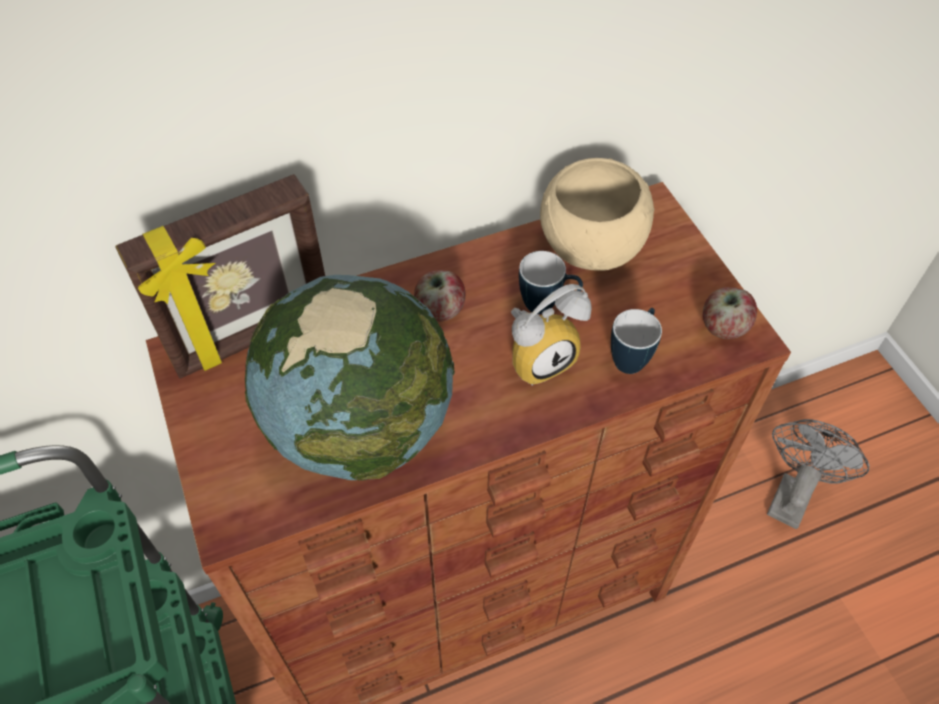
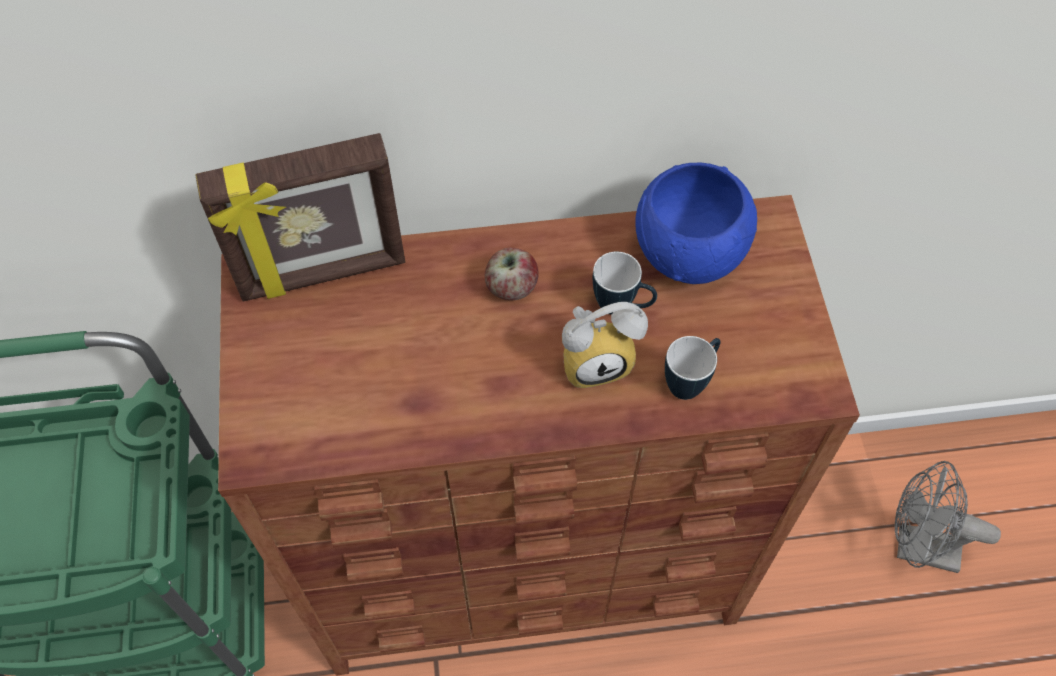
camera: 15 degrees right, 5 degrees up
(362, 428) = (400, 391): globe -> none
(591, 245) = (689, 250): beige bowl -> blue bowl
(723, 327) = (797, 372): apple -> none
(792, 494) = (916, 547): grey fan -> grey fan turned 120 degrees counterclockwise

